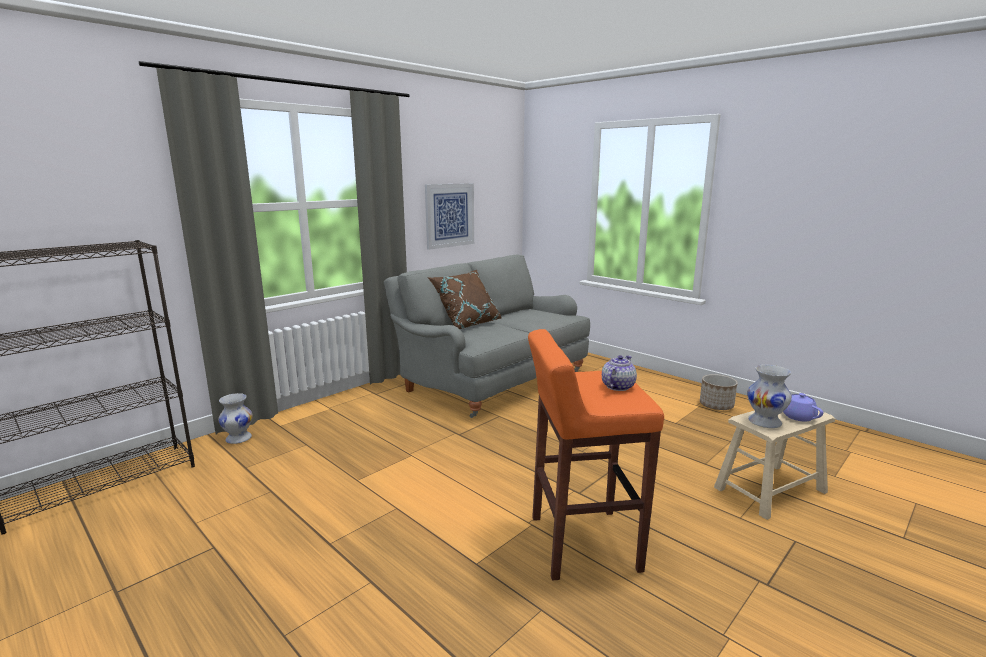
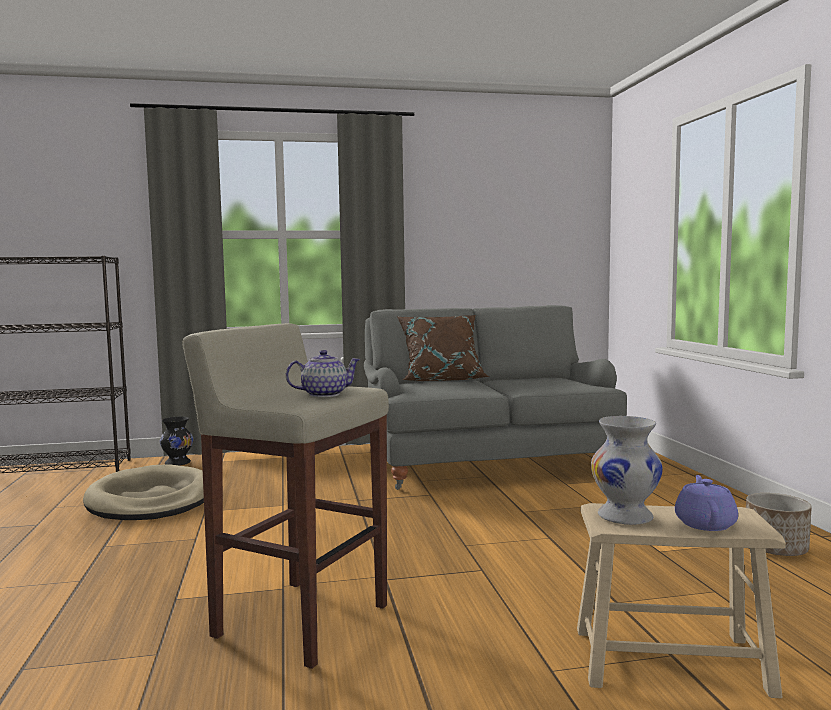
camera: 35 degrees right, 10 degrees down
(238, 438) = (177, 463): white vase -> black vase
(286, 484) = (151, 500): none -> beige dog bed
(449, 215) = (479, 255): picture -> none
(581, 543) = (299, 620): orange stool -> beige stool

